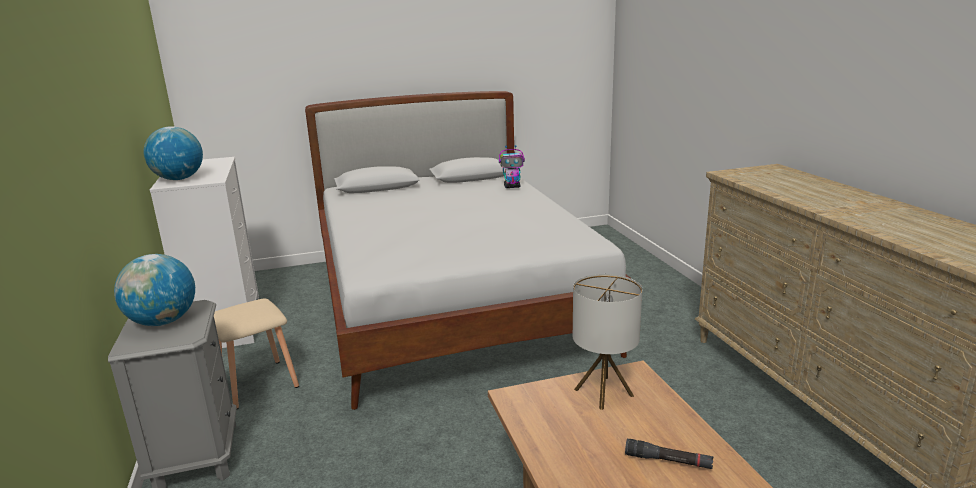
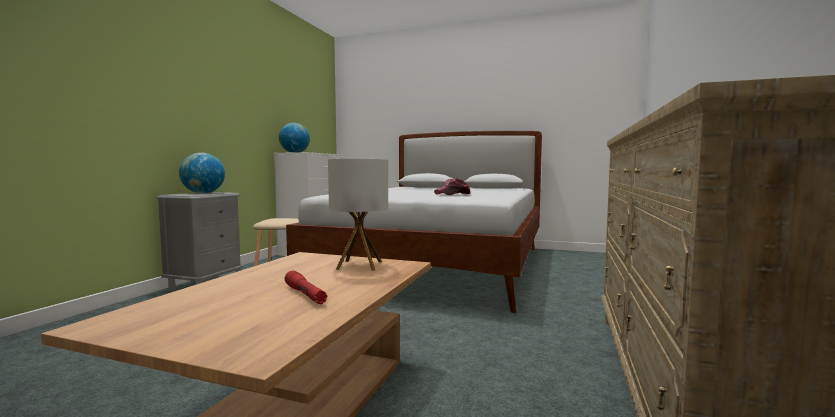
camera: 35 degrees right, 15 degrees down
(512, 187) = (508, 189): toy robot -> none
(513, 230) = (453, 194): none -> cap
(668, 461) = (305, 295): black flashlight -> red flashlight

